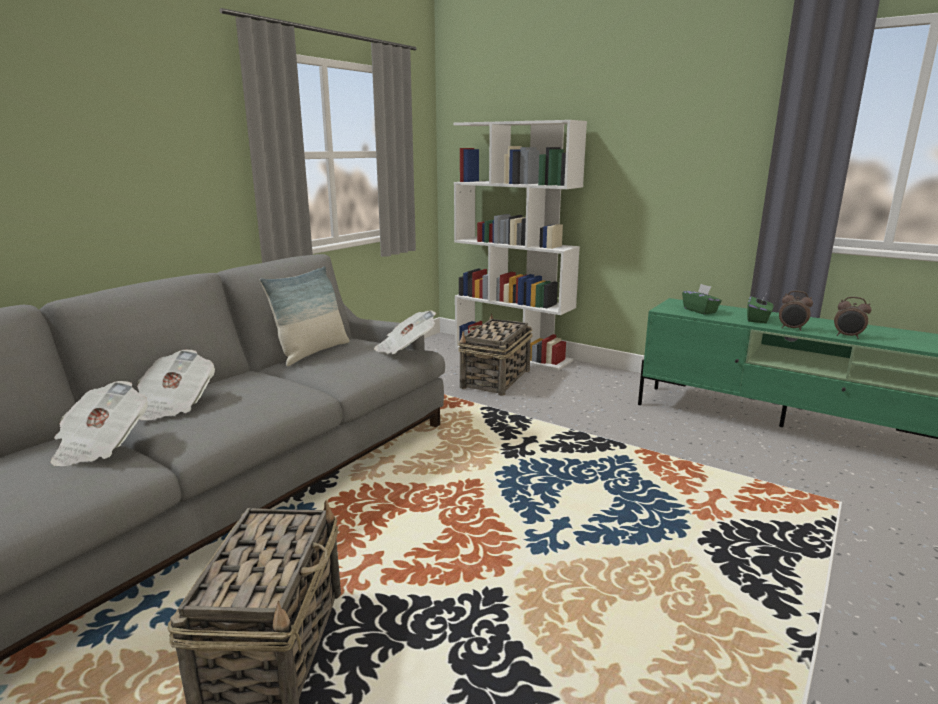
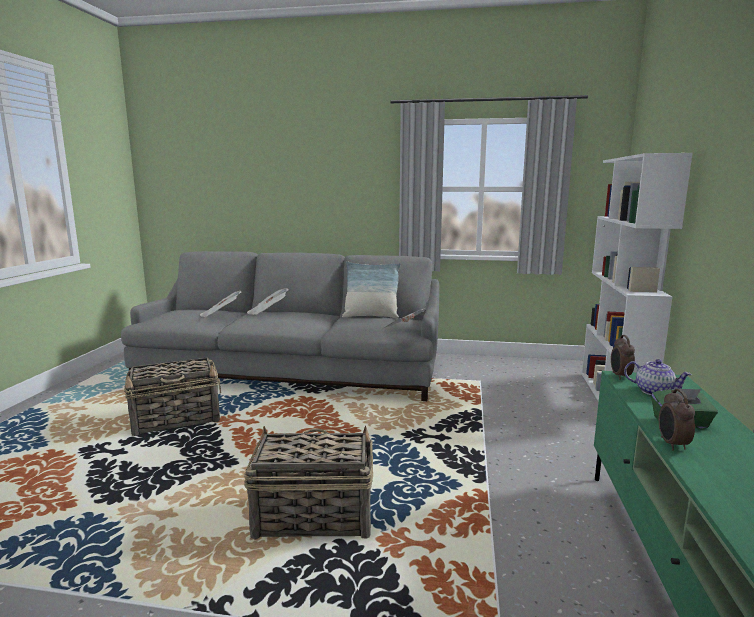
camera: 65 degrees right, 5 degrees down
(495, 379) = (541, 402): basket -> basket (312, 517)
(700, 311) = (654, 391): green tissue box -> teapot
(848, 336) = (708, 485): alarm clock -> alarm clock (619, 376)

